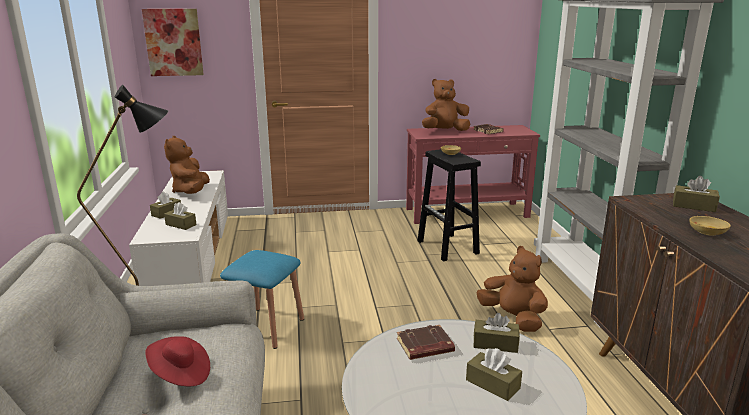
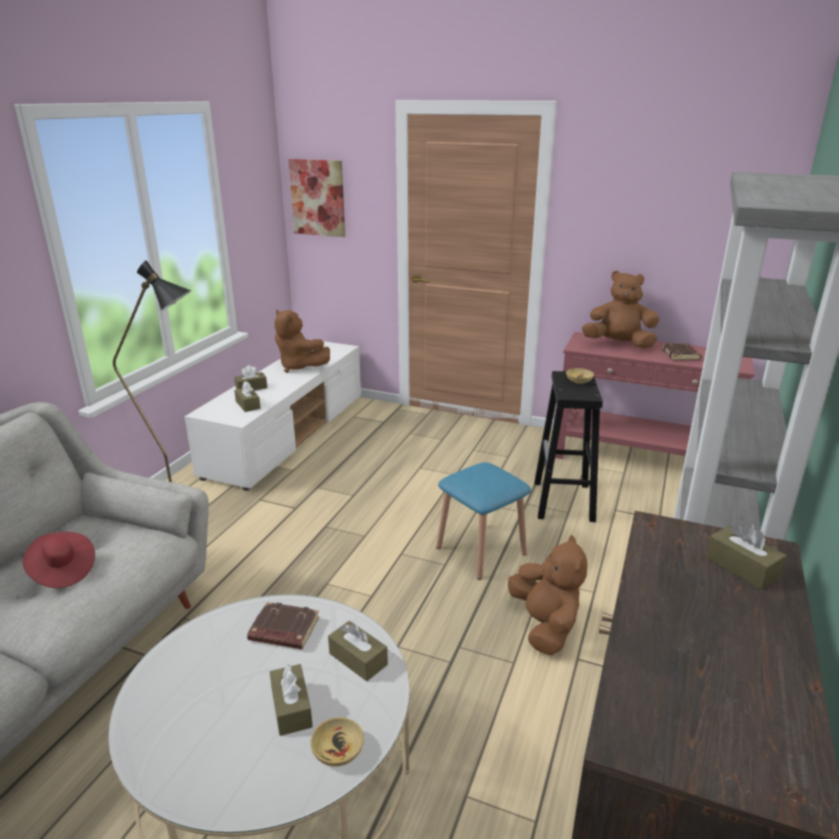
camera: 30 degrees right, 5 degrees up
(191, 192) = (299, 367): brown plush toy -> brown plush toy turned 75 degrees counterclockwise
(265, 327) = (275, 539): blue stool -> blue stool (481, 550)
(707, 232) = (682, 619): beige bowl -> beige bowl (337, 750)

